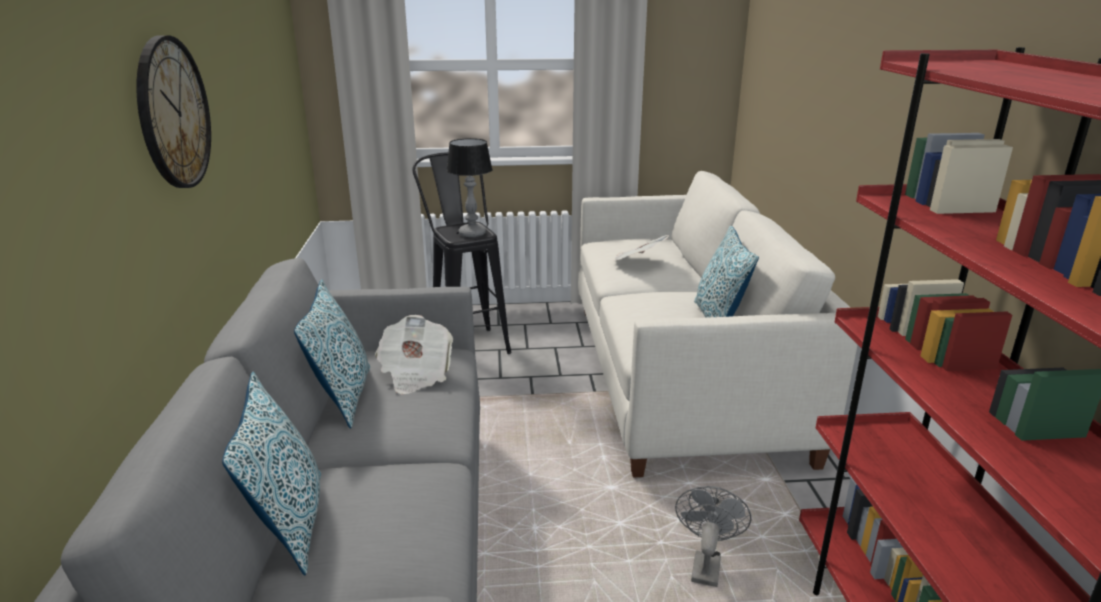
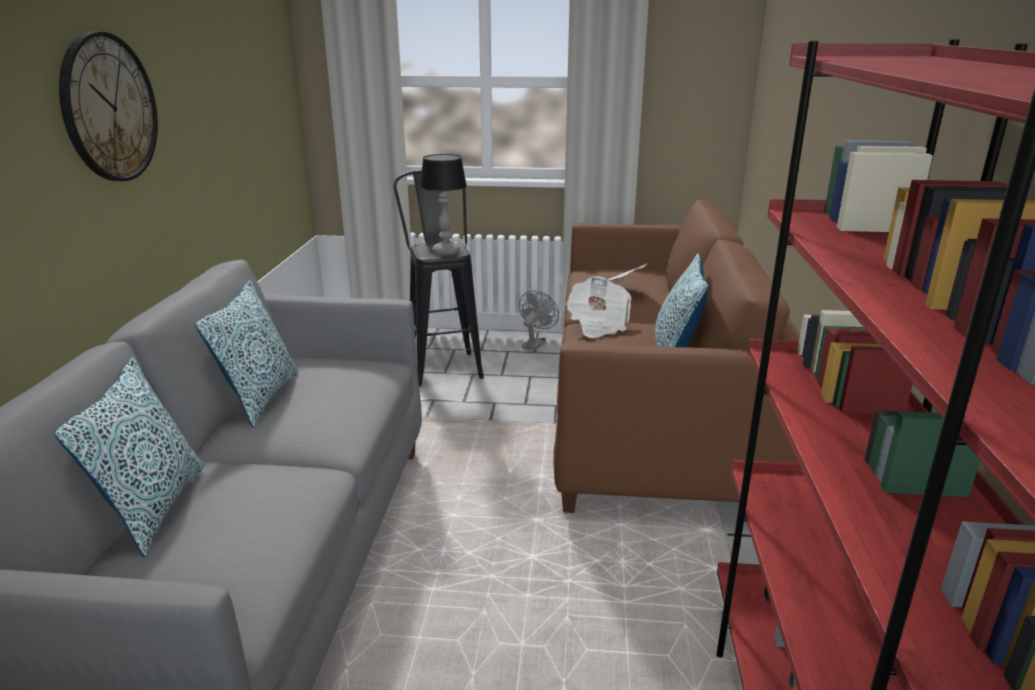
camera: 10 degrees right, 0 degrees up
(415, 373) = (338, 381): newspaper -> newspaper (597, 324)
(681, 375) = (652, 415): white sofa -> brown sofa
(705, 564) = (608, 609): grey fan -> grey fan (535, 343)

